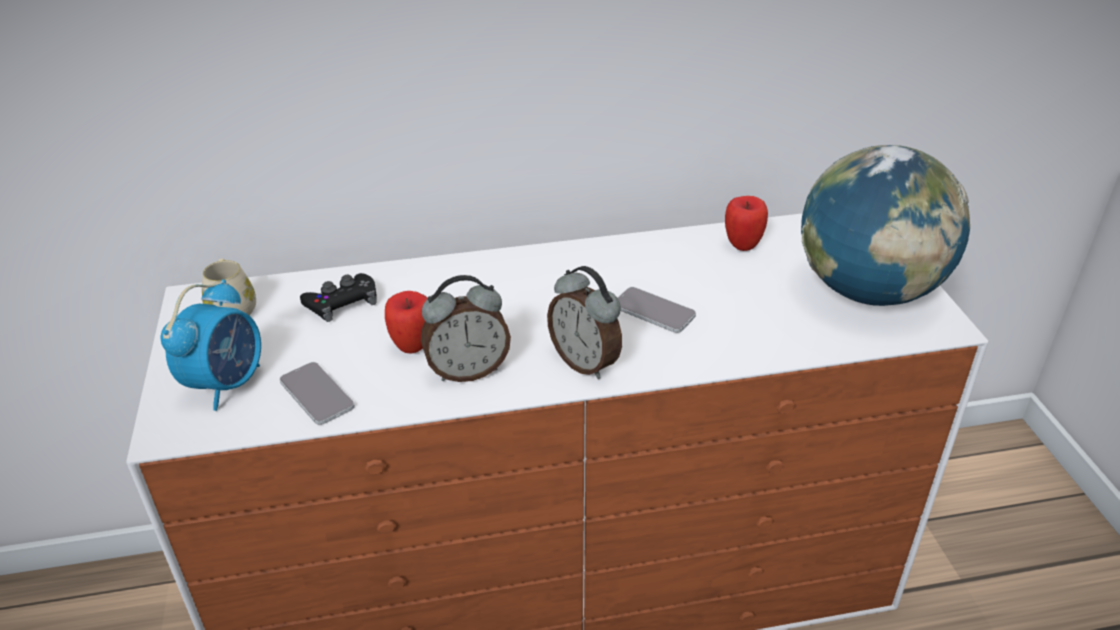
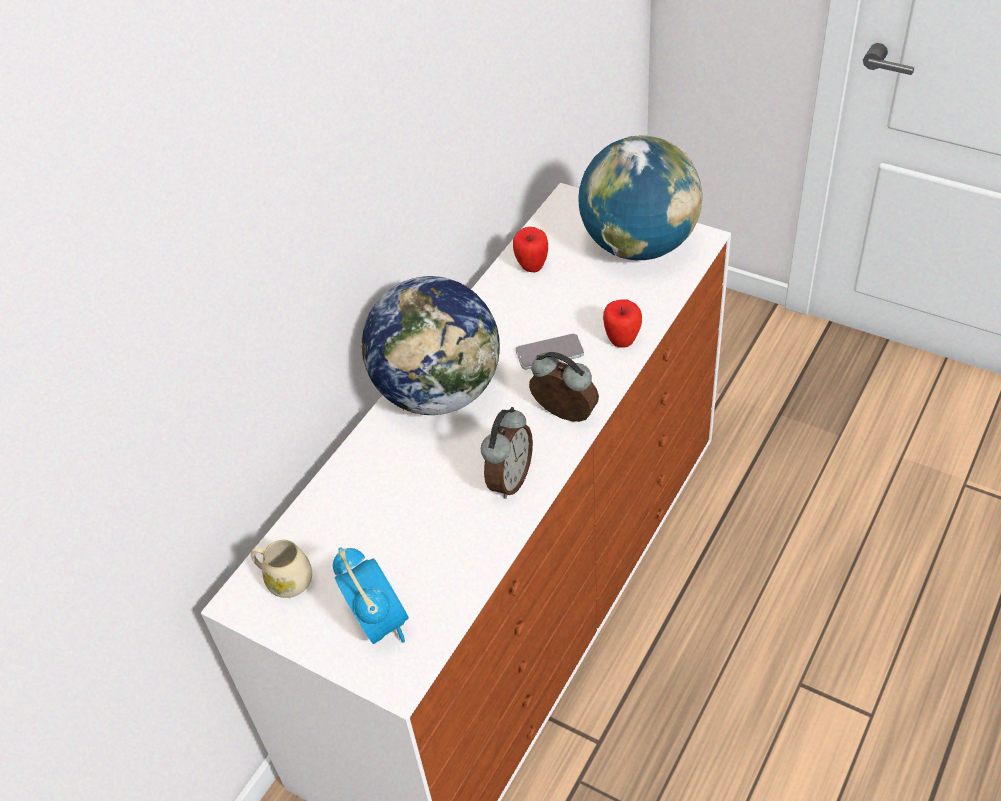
camera: 45 degrees left, 10 degrees up
(317, 394) = (447, 574): phone -> none
(342, 303) = (354, 510): black game controller -> none
(413, 346) = (450, 495): apple -> apple (622, 341)
(526, 275) = (439, 392): none -> globe
(585, 362) = (563, 416): alarm clock -> alarm clock turned 150 degrees counterclockwise

